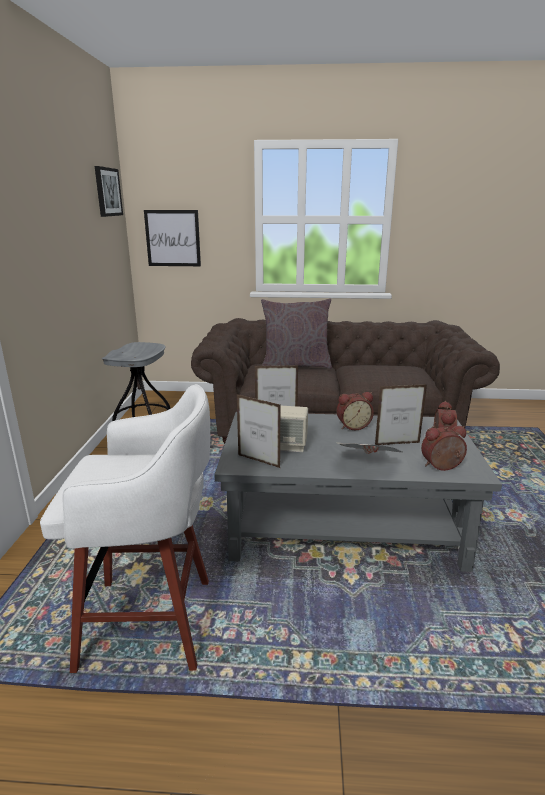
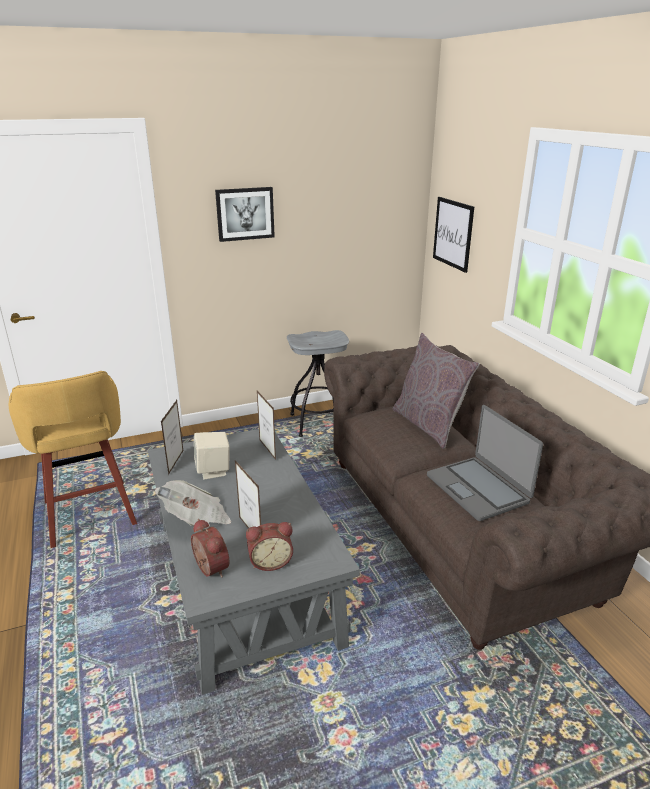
camera: 65 degrees right, 5 degrees up
(107, 192) = (387, 177): picture -> picture (245, 213)
(152, 623) = (90, 515): white stool -> yellow stool
(353, 426) = (279, 496): alarm clock -> none
(385, 371) = (478, 488): none -> laptop

